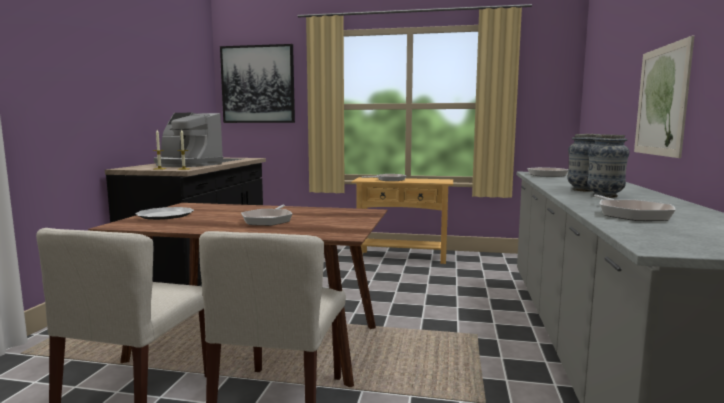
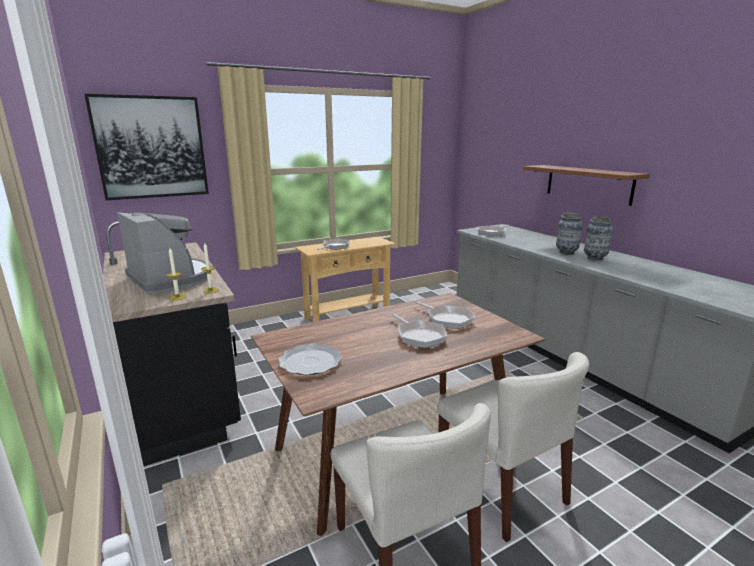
camera: 40 degrees left, 10 degrees up
(187, 165) = (171, 279): coffee machine -> coffee machine turned 120 degrees counterclockwise
(631, 214) = (660, 279): frying pan -> frying pan (447, 319)
(661, 101) = (588, 184): picture -> brown shelf

